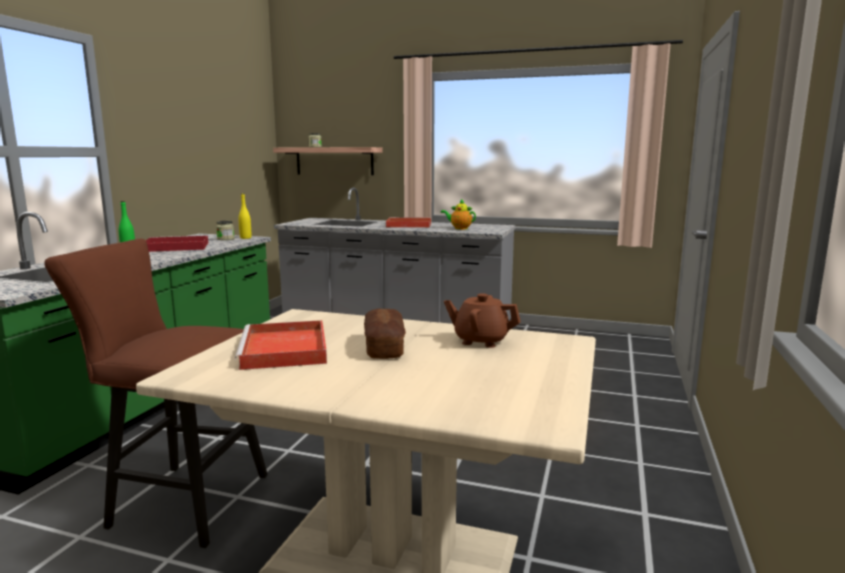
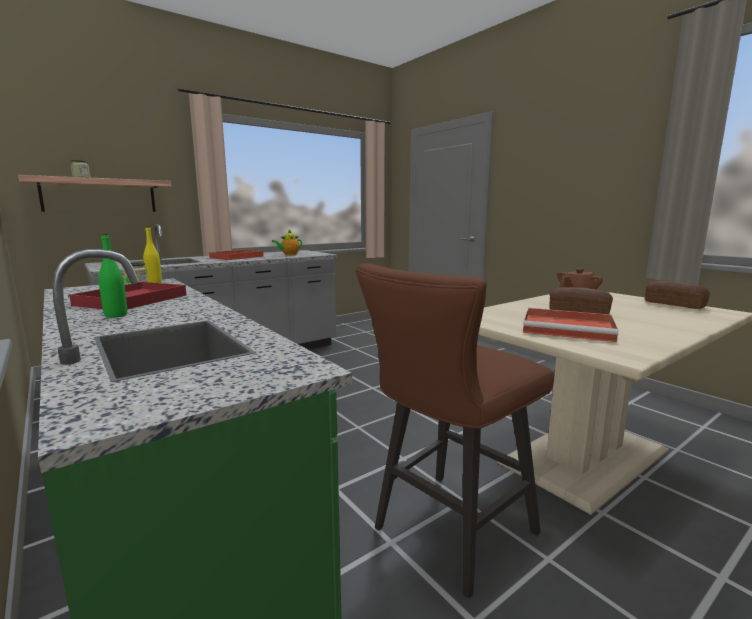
camera: 55 degrees left, 0 degrees up
(546, 391) = (674, 304): none -> bread

